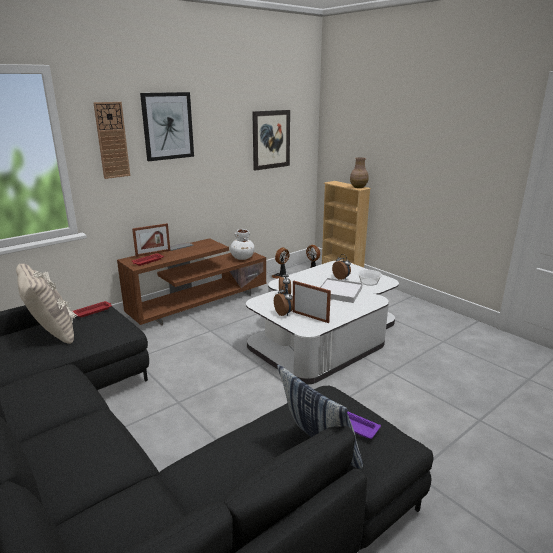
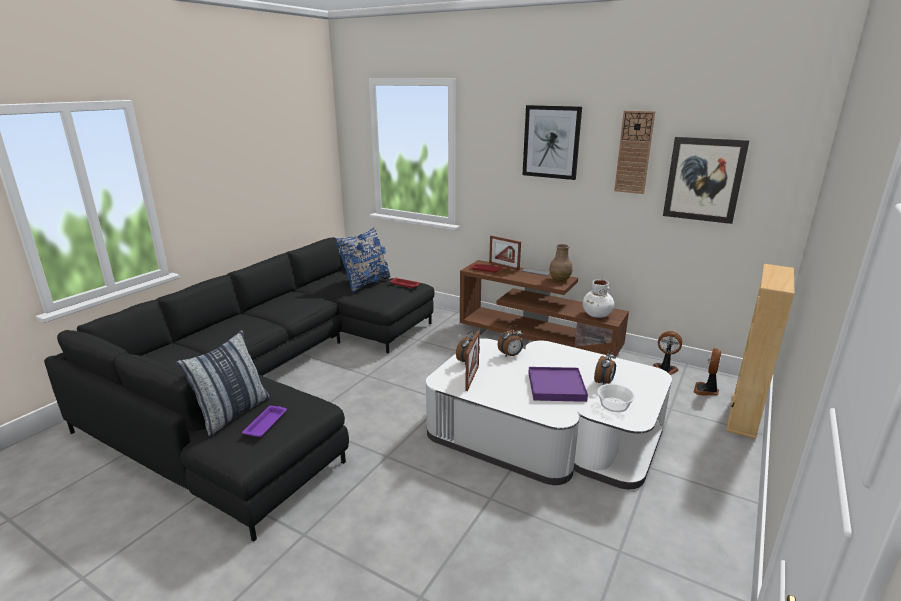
camera: 70 degrees right, 0 degrees up
(53, 332) = (366, 283): beige pillow -> blue pillow
(112, 140) = (494, 149): wall clock -> wall clock (634, 152)
(339, 292) = (556, 387): white tray -> purple tray
(358, 187) = (778, 284): brown vase -> brown vase (560, 279)

